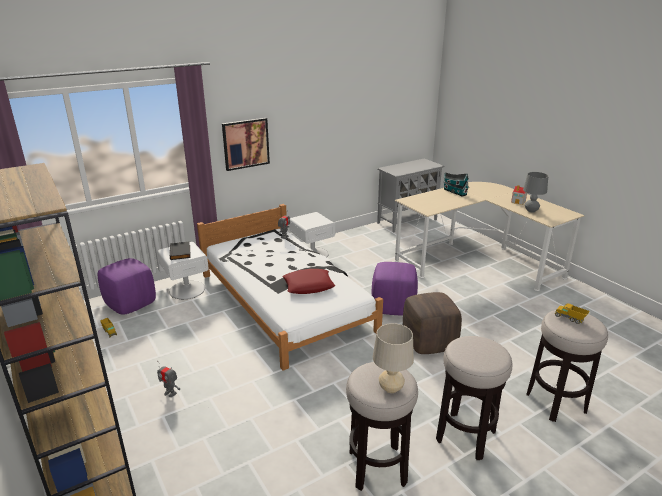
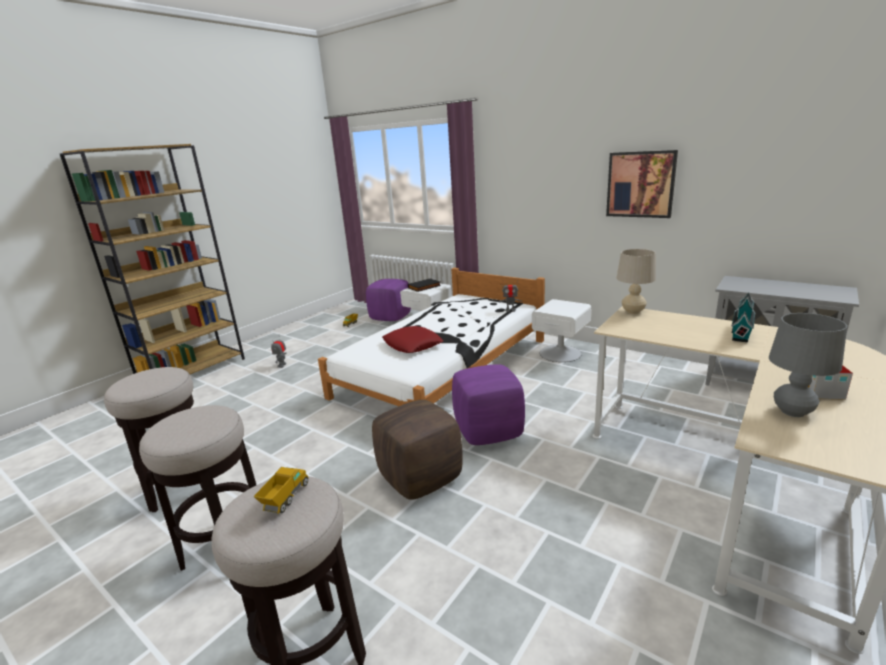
camera: 70 degrees right, 5 degrees down
(245, 143) = (519, 196): picture -> picture (640, 184)
(391, 388) = (128, 385): beige table lamp -> beige table lamp (633, 311)

